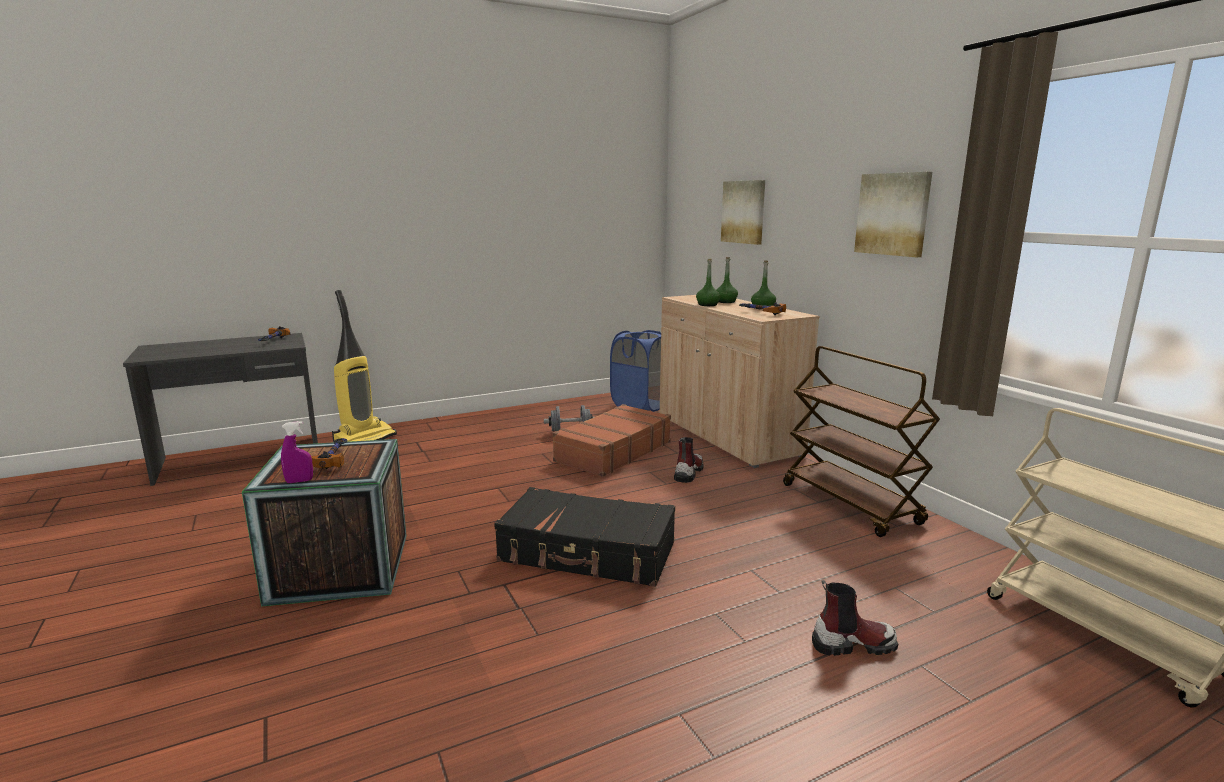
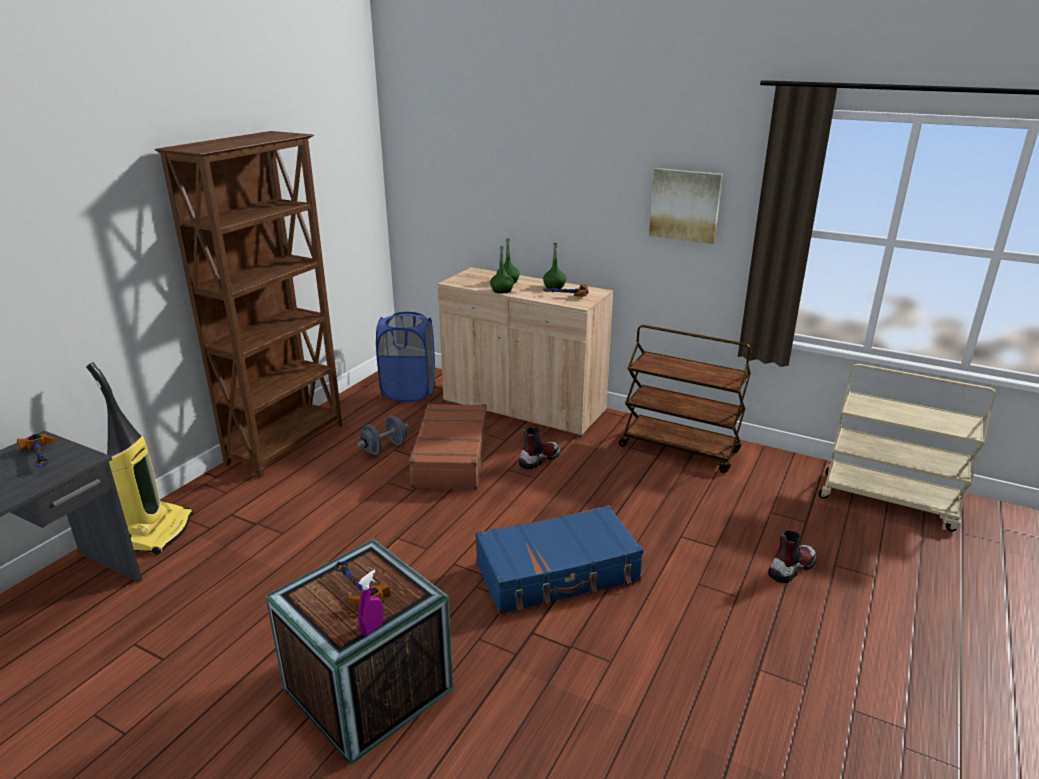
camera: 35 degrees left, 10 degrees up
(508, 415) = (287, 444): none -> brown bookcase
(587, 553) = (558, 573): black suitcase -> blue suitcase
(688, 473) = (539, 459): boot -> boot turned 60 degrees clockwise
(744, 212) = (505, 187): picture -> none

